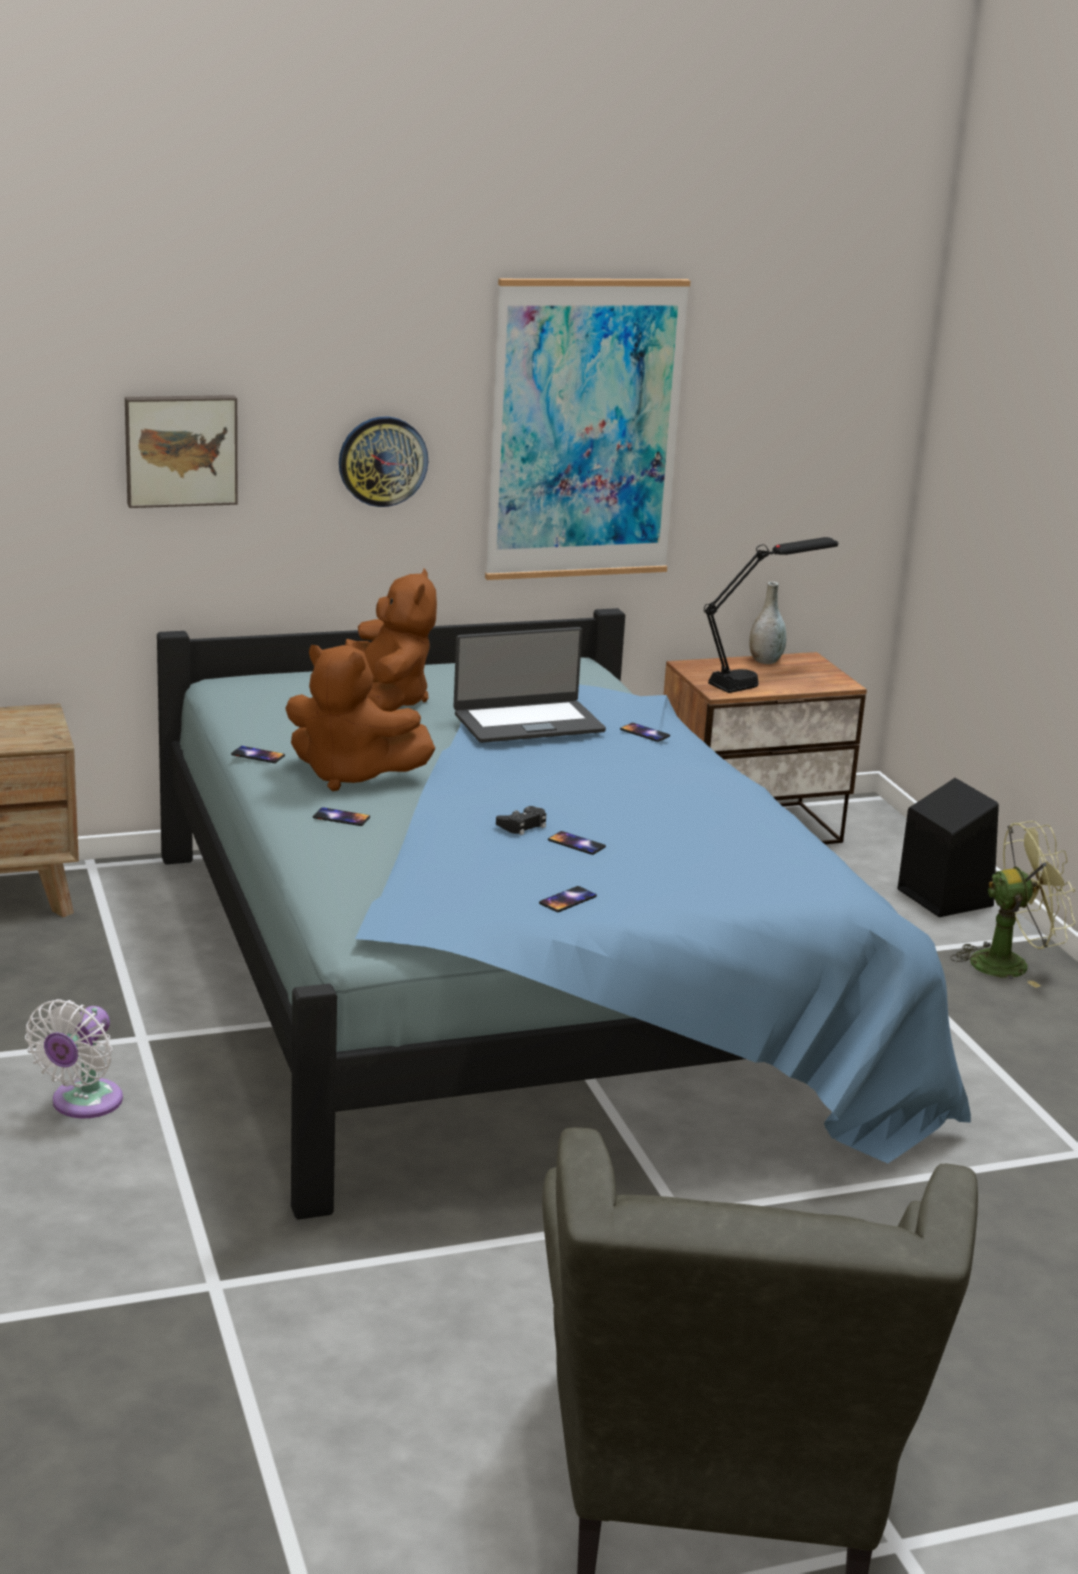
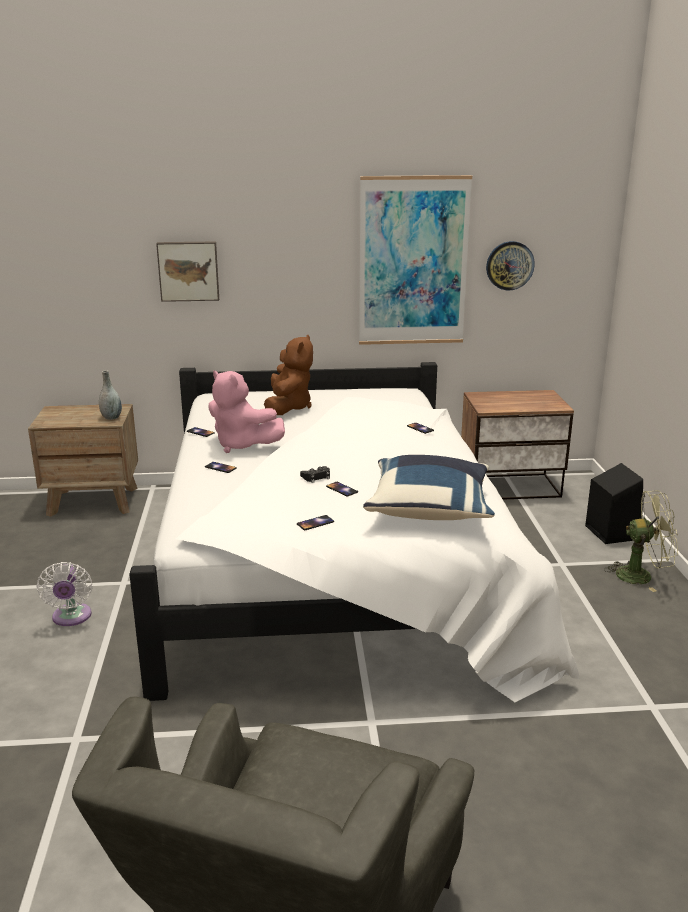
camera: 15 degrees right, 0 degrees up
(83, 1104) = (71, 618): white fan -> white fan turned 45 degrees counterclockwise
(351, 776) = (242, 445): brown plush toy -> pink plush toy
(382, 461) = (299, 278): wall clock -> wall clock (509, 265)
(510, 988) = (335, 569): blue bed -> white bed
(528, 722) = (356, 420): laptop -> none
(734, 868) = (430, 509): none -> blue pillow
(760, 679) = (512, 403): black table lamp -> none
(765, 661) = (520, 393): grey vase -> grey vase (111, 417)

